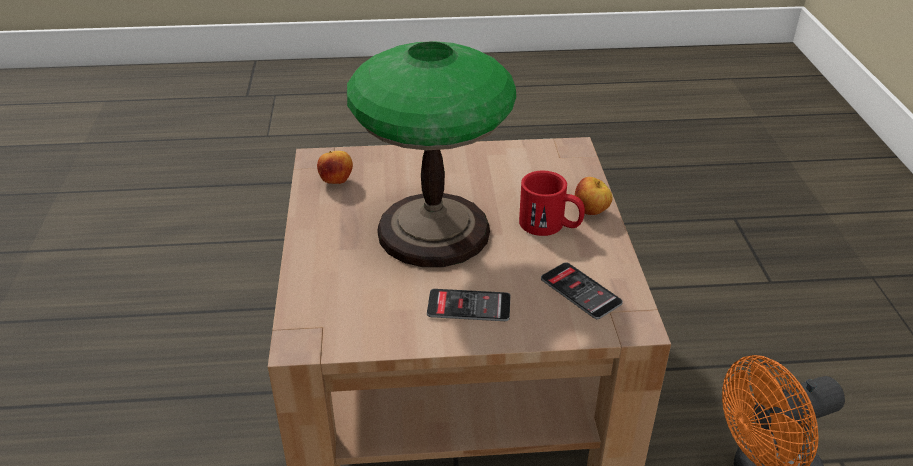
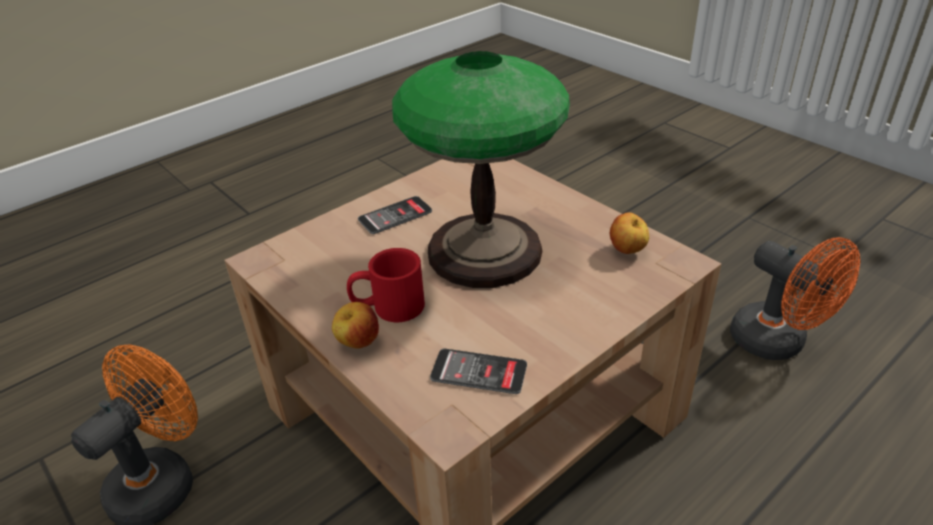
camera: 145 degrees right, 0 degrees up
(176, 295) = (778, 343): none -> orange fan
(580, 291) = (317, 263): phone -> phone (479, 372)

